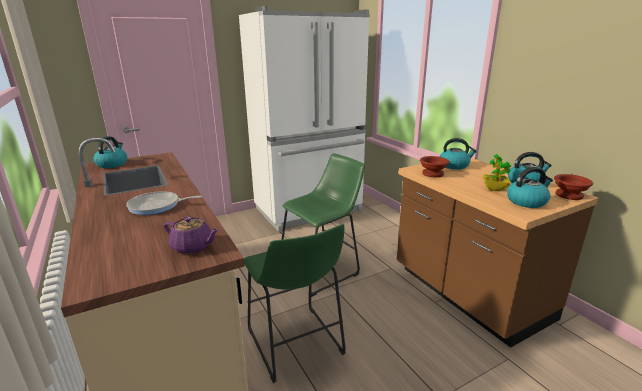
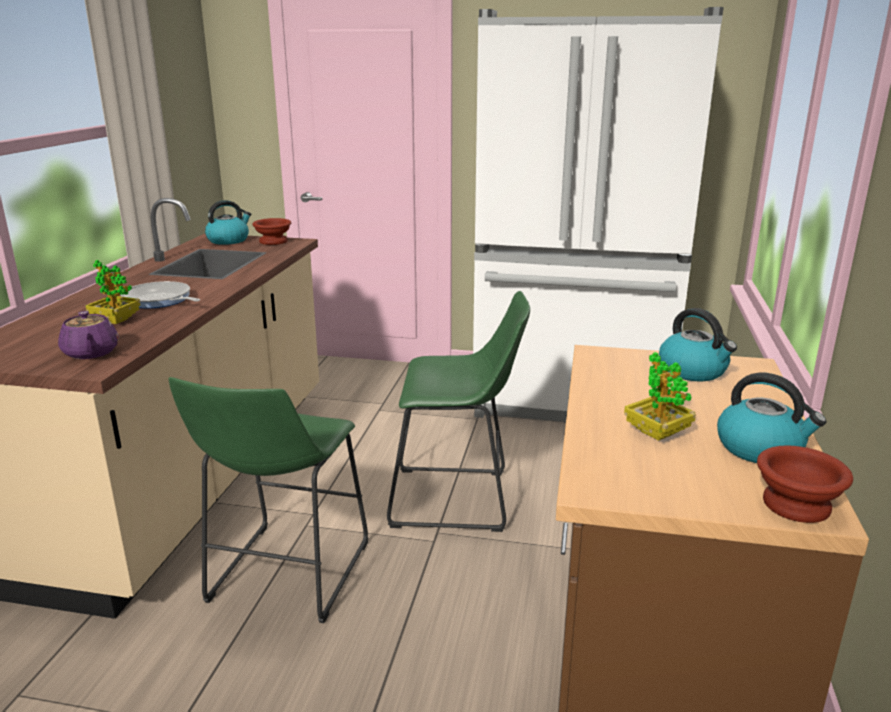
camera: 40 degrees right, 0 degrees up
(157, 225) = (116, 320): none -> potted plant
(433, 174) = (607, 372): brown bowl -> brown bowl (272, 241)
(527, 201) = (658, 476): kettle -> none

